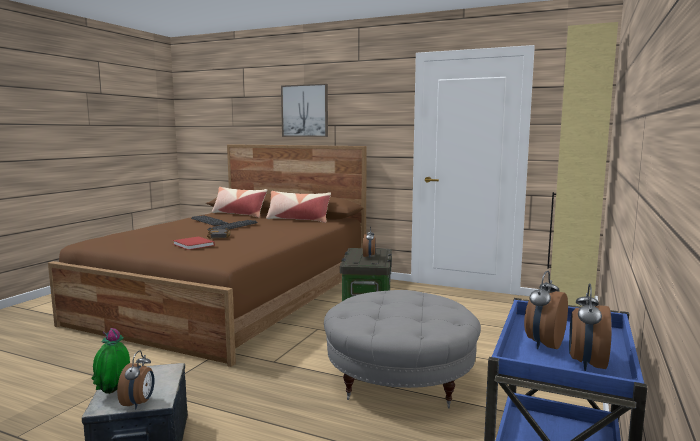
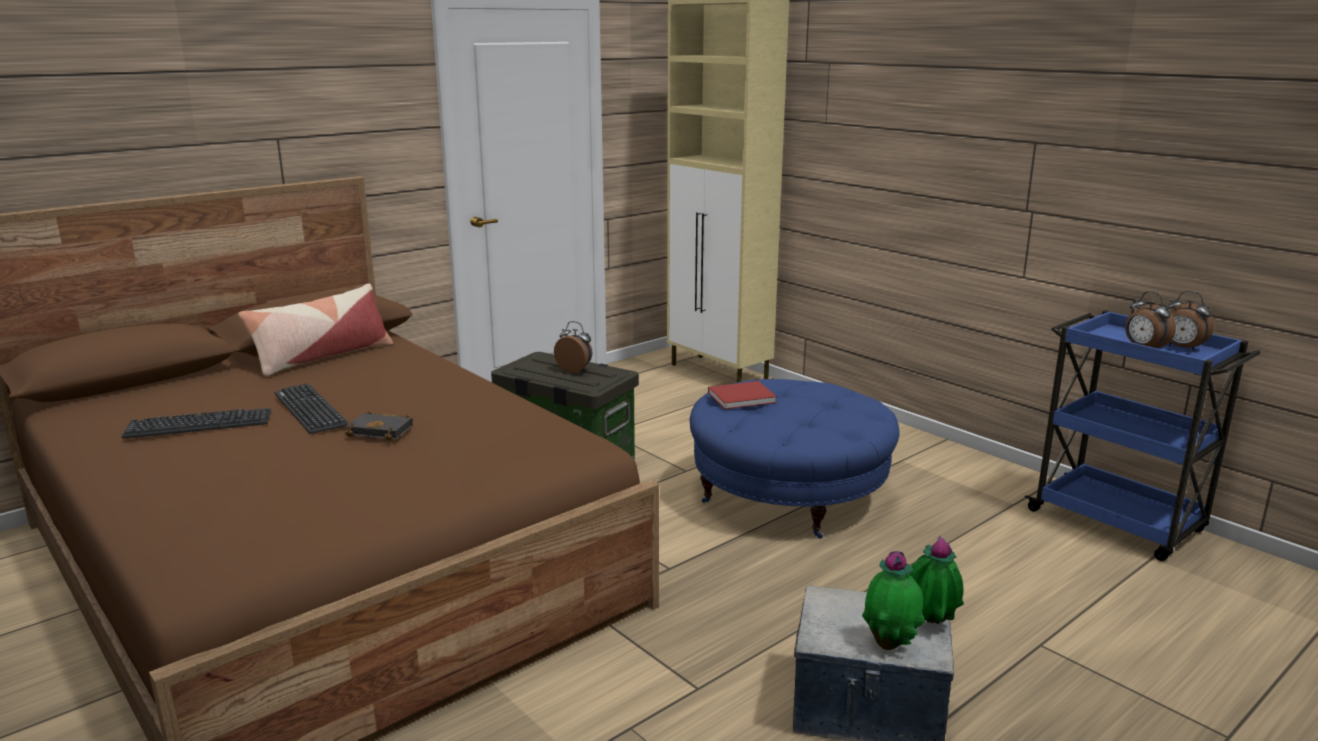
camera: 65 degrees left, 10 degrees up
(139, 403) = (930, 624): alarm clock -> potted plant
(194, 245) = (443, 457): red book -> red book (743, 397)
(239, 214) = (149, 392): pillow -> none
(305, 111) = (198, 110): picture -> none
(400, 379) = (789, 496): grey ottoman -> blue ottoman

